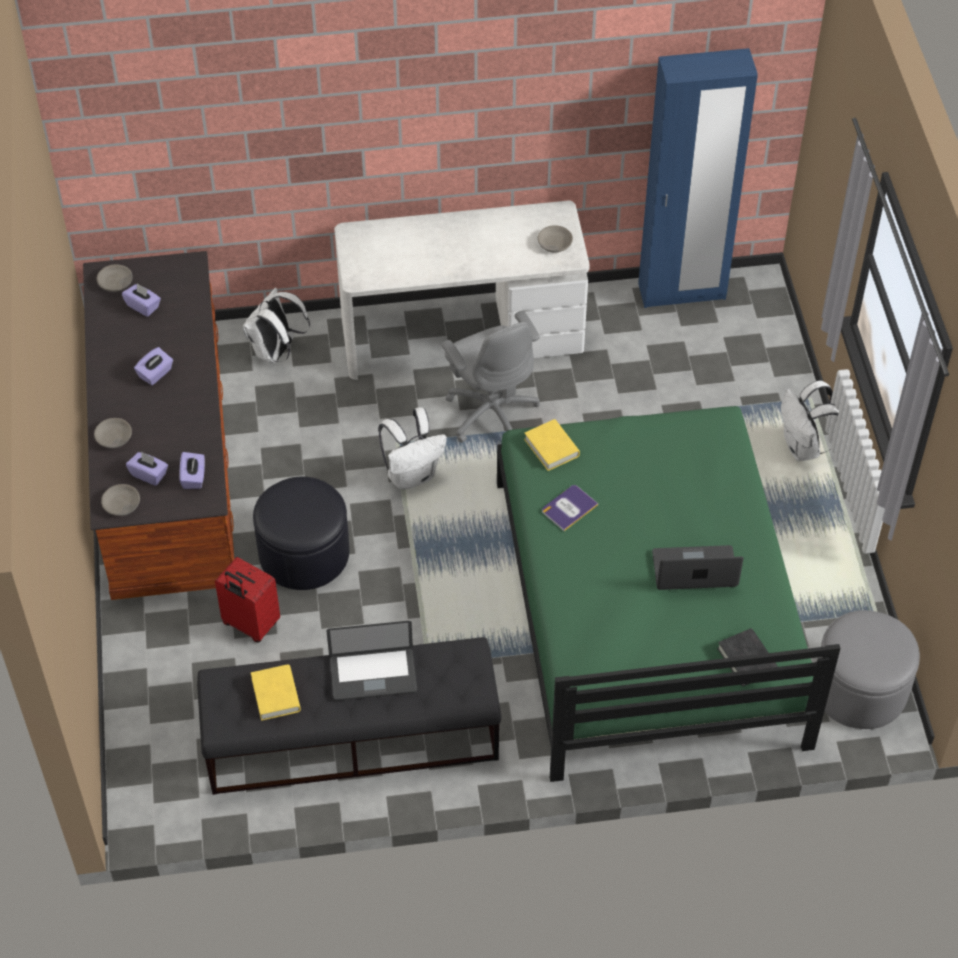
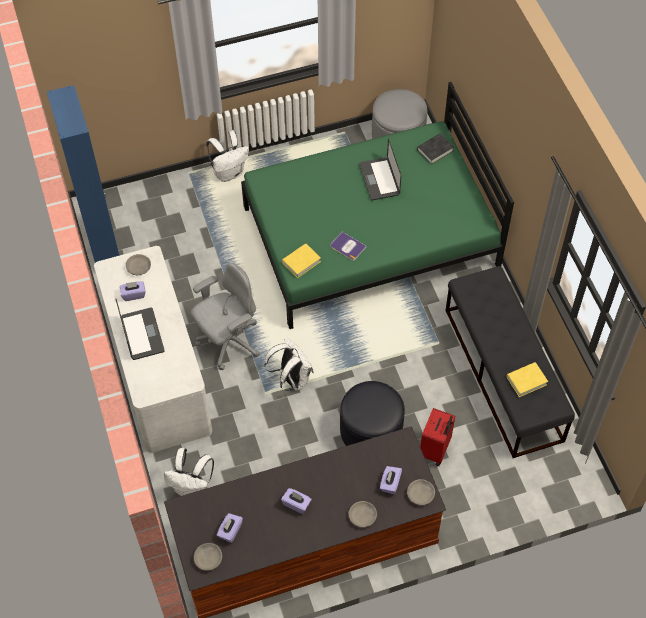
camera: 100 degrees left, 5 degrees up
(194, 477) = (386, 454): purple tissue box -> purple tissue box (133, 294)
(373, 675) = (496, 331): laptop -> laptop (142, 334)

